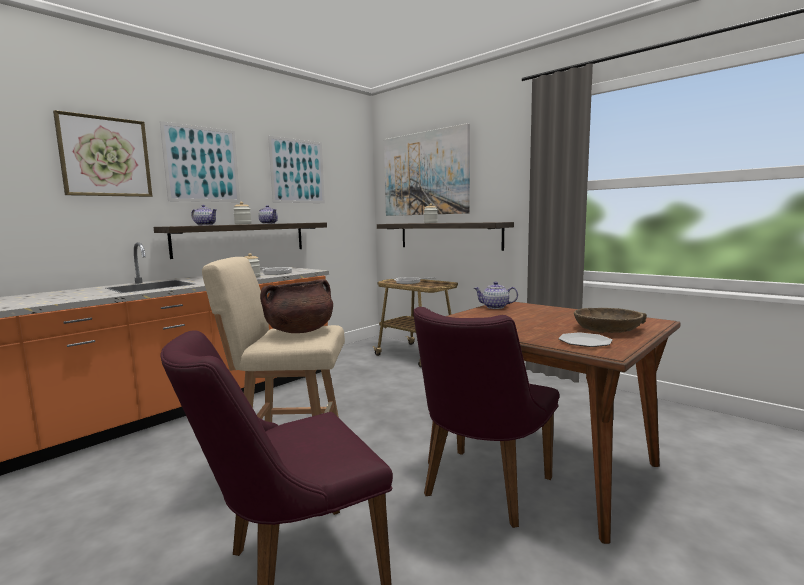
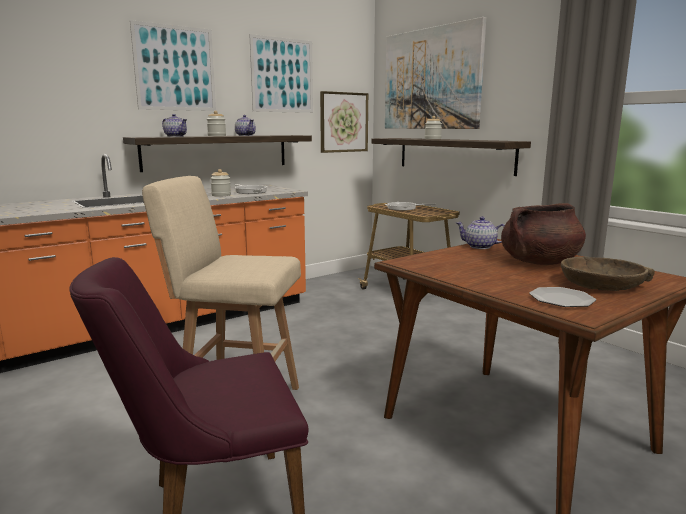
camera: 10 degrees right, 5 degrees up
(105, 157) = (73, 61): picture -> picture (343, 122)
(300, 331) = (248, 261): brown cooking pot -> brown cooking pot (539, 262)
(481, 491) = (434, 455): purple chair -> none

